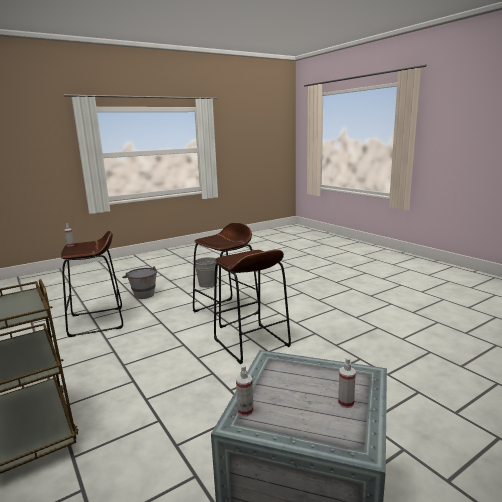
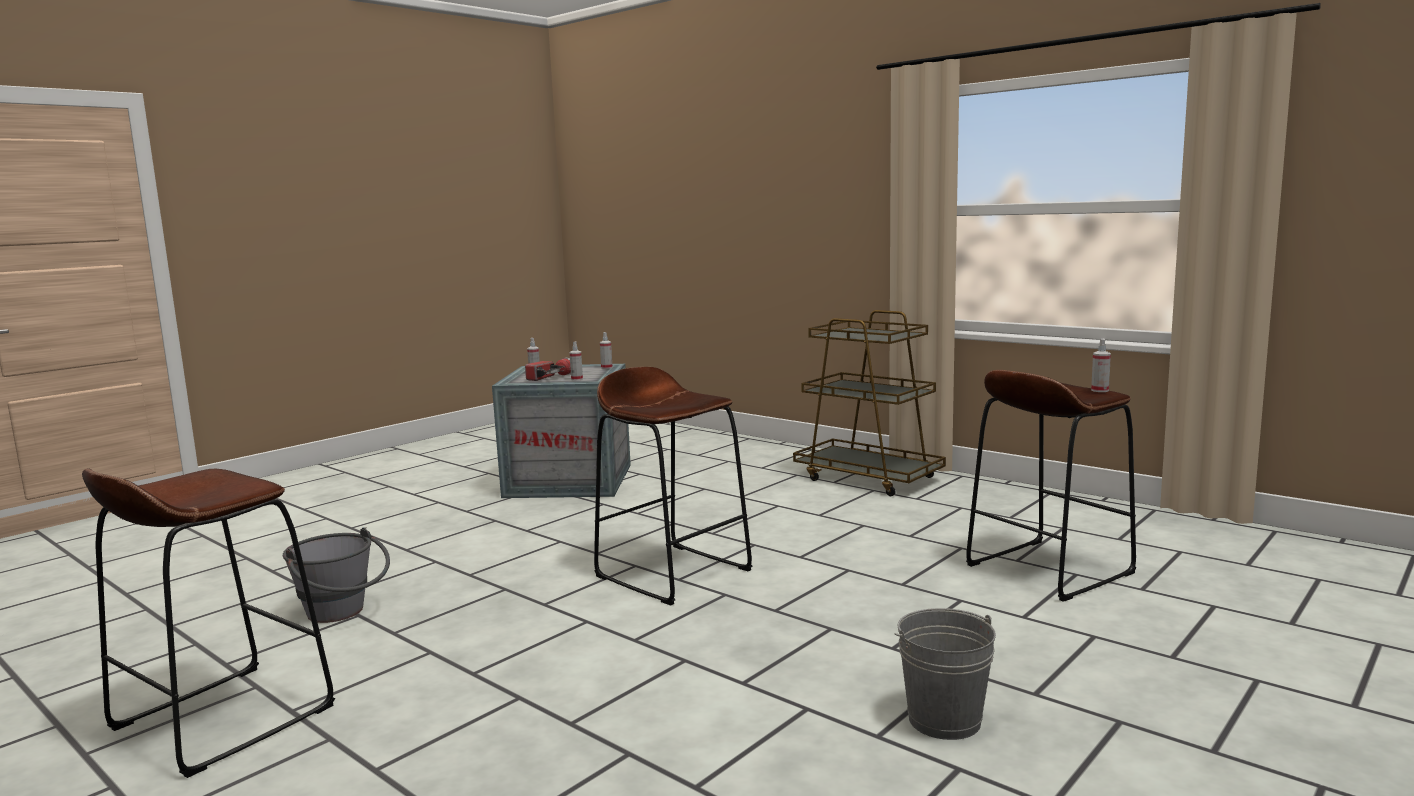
camera: 165 degrees right, 5 degrees down
(142, 294) = (1097, 649): grey bucket -> grey bucket (342, 614)
(226, 312) = (774, 624): brown stool -> brown stool (222, 718)
(290, 367) = (577, 379): none -> spray bottle
(321, 382) = (550, 377): none -> flashlight

